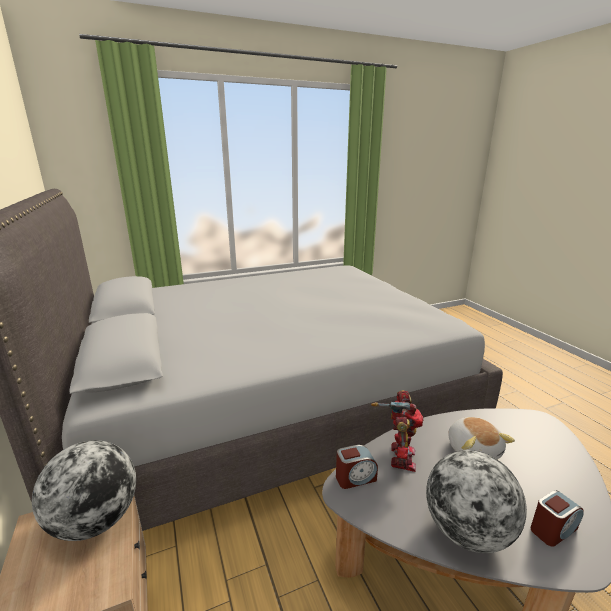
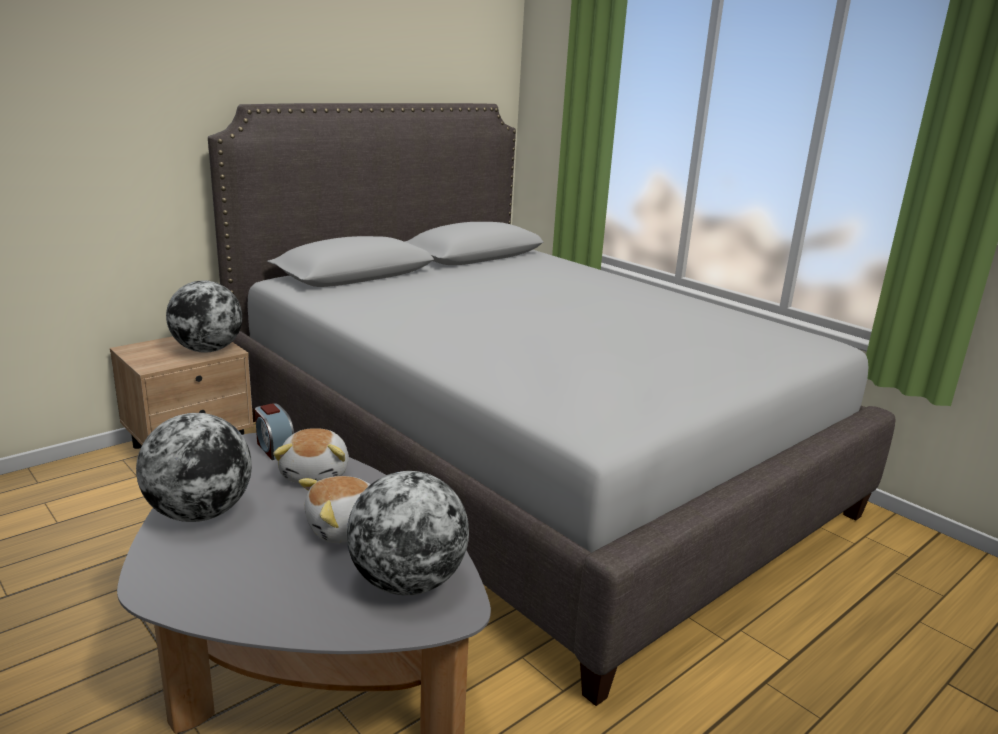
camera: 70 degrees right, 0 degrees up
(399, 457) = (316, 473): toy robot -> plush toy
(523, 432) = (408, 582): none -> globe
(553, 529) = (202, 576): alarm clock -> none

